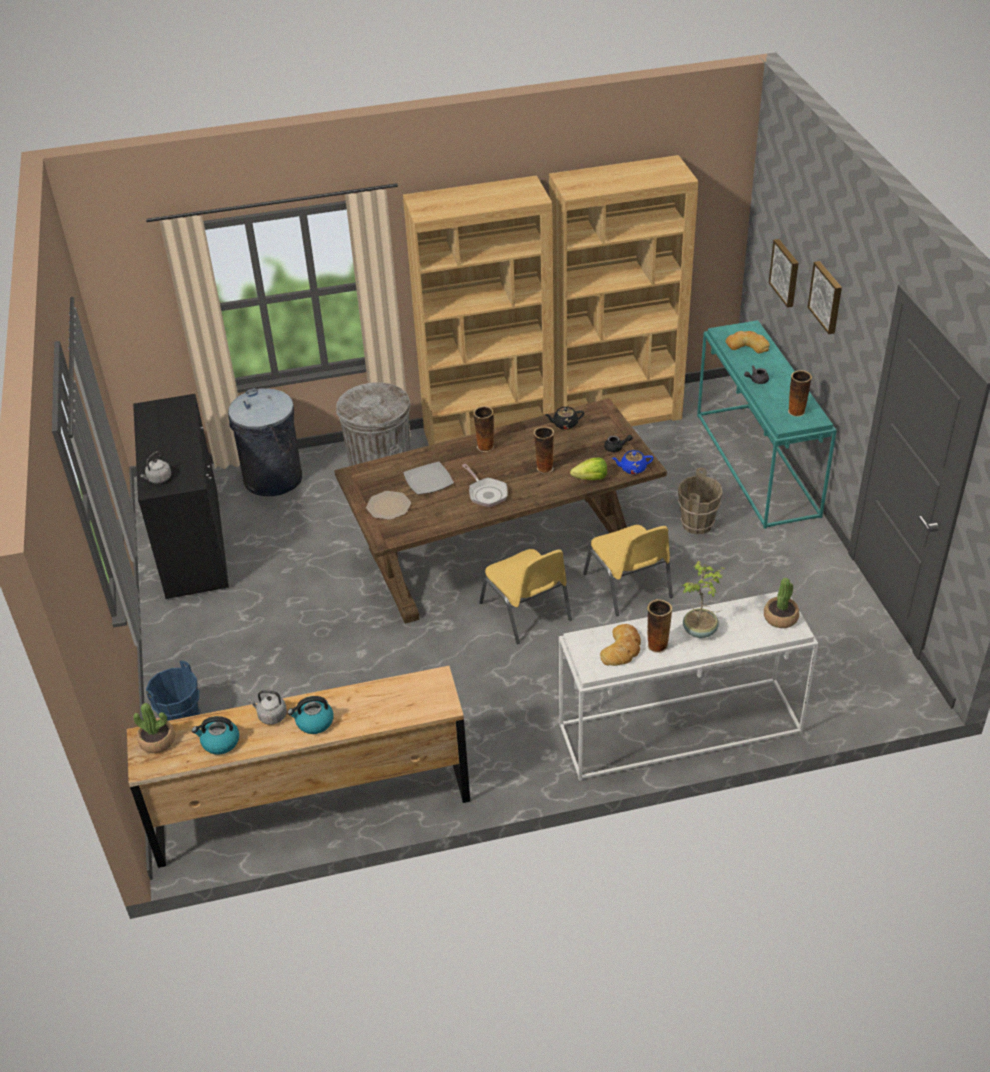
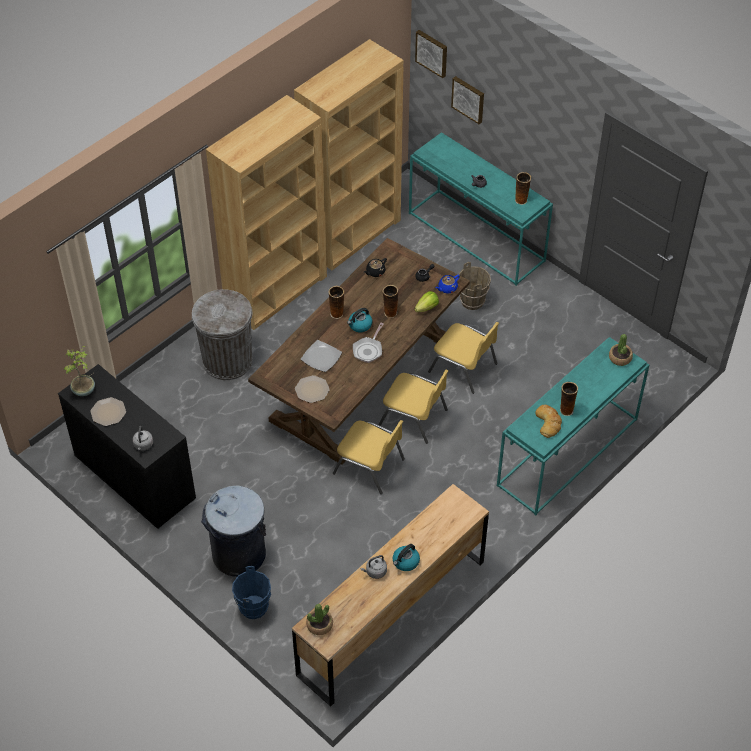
camera: 35 degrees left, 10 degrees up
(159, 437) = (108, 412): none -> plate
(220, 742) = (360, 605): kettle -> kettle (360, 325)
(273, 479) = (146, 398): grey trash can -> grey trash can (239, 554)
(433, 639) = (370, 466): none -> yellow chair
(486, 493) = (368, 350): frying pan -> frying pan turned 90 degrees clockwise
(679, 730) = (568, 453): white console table -> turquoise console table
(700, 631) = (583, 388): potted plant -> potted plant (84, 390)
(747, 345) = (450, 157): bread -> none
(827, 297) = (524, 117): picture -> picture (432, 53)

